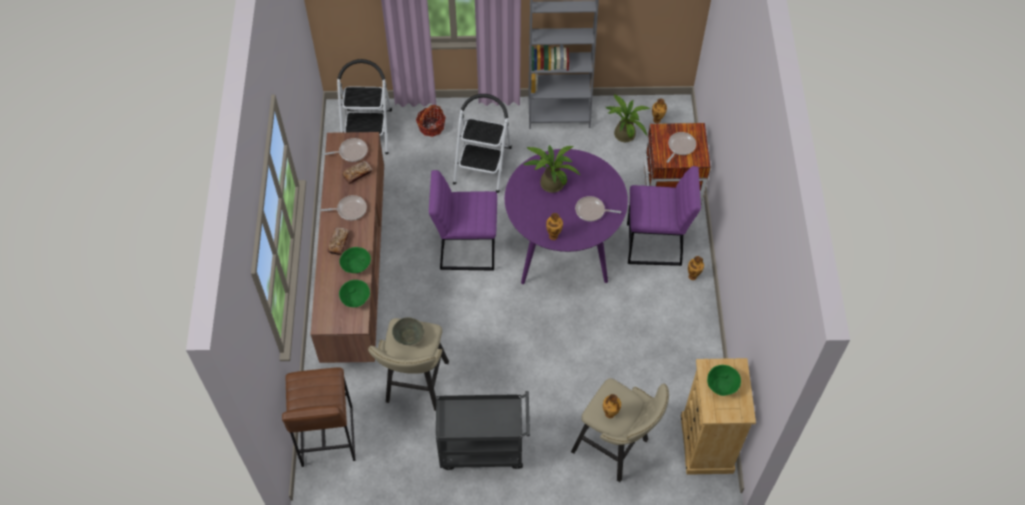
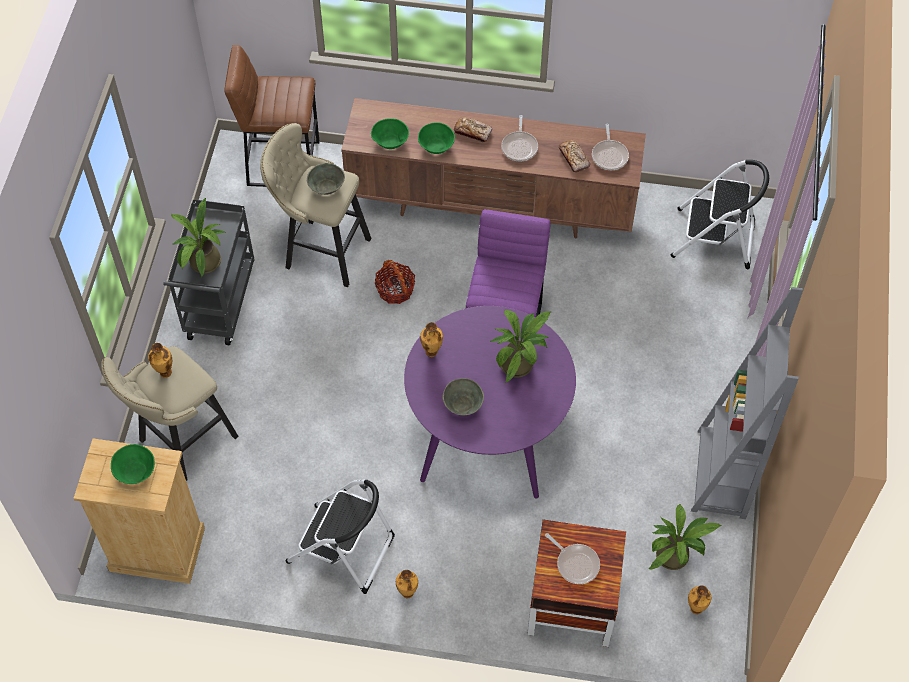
camera: 100 degrees right, 0 degrees up
(431, 126) = (713, 312): basket -> basket (395, 290)
(483, 163) = (641, 365): step ladder -> step ladder (343, 550)
(496, 419) = (202, 265): none -> potted plant
(592, 211) = (462, 404): frying pan -> grey bowl
(656, 244) = (470, 556): purple chair -> none

